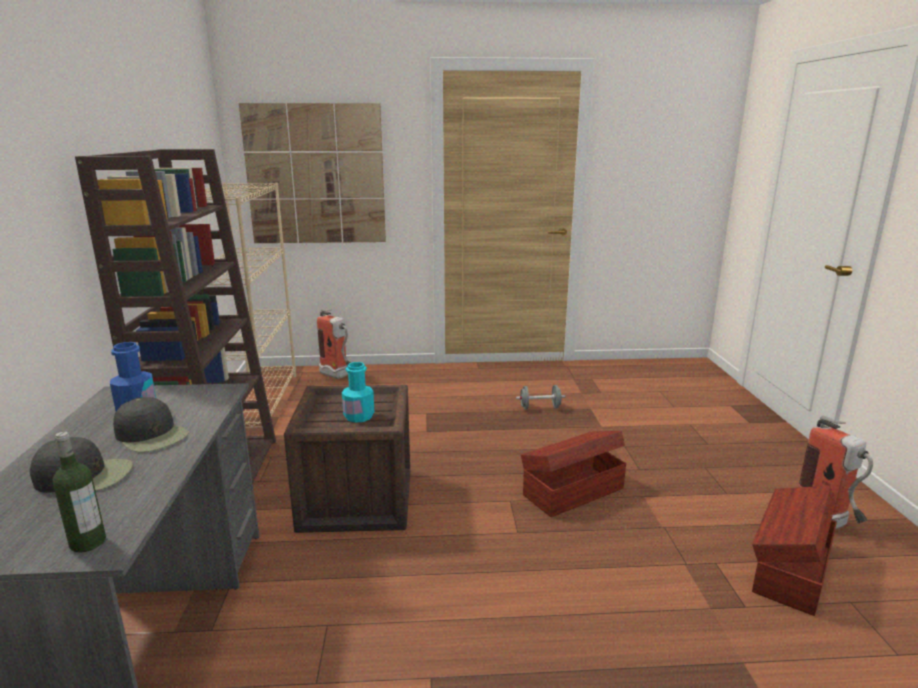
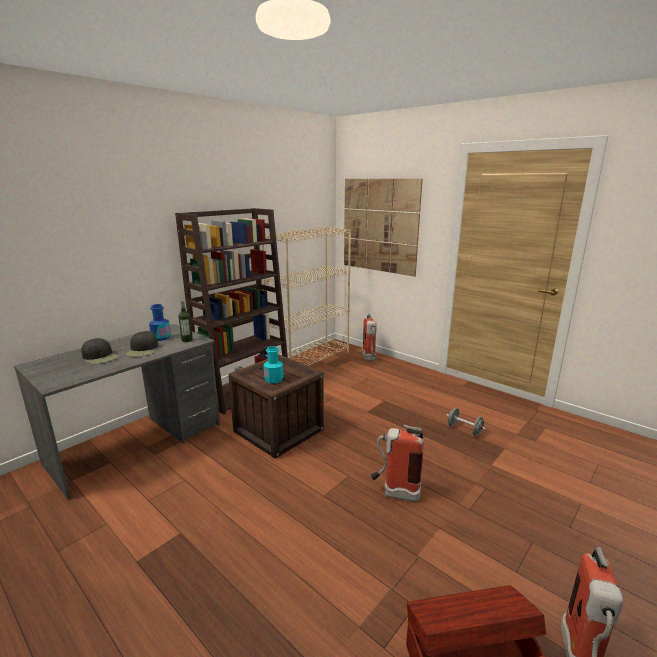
camera: 45 degrees right, 0 degrees up
(88, 542) = (55, 380): bottle -> bottle (187, 340)
(571, 491) = (394, 493): brown storage box -> fire extinguisher

